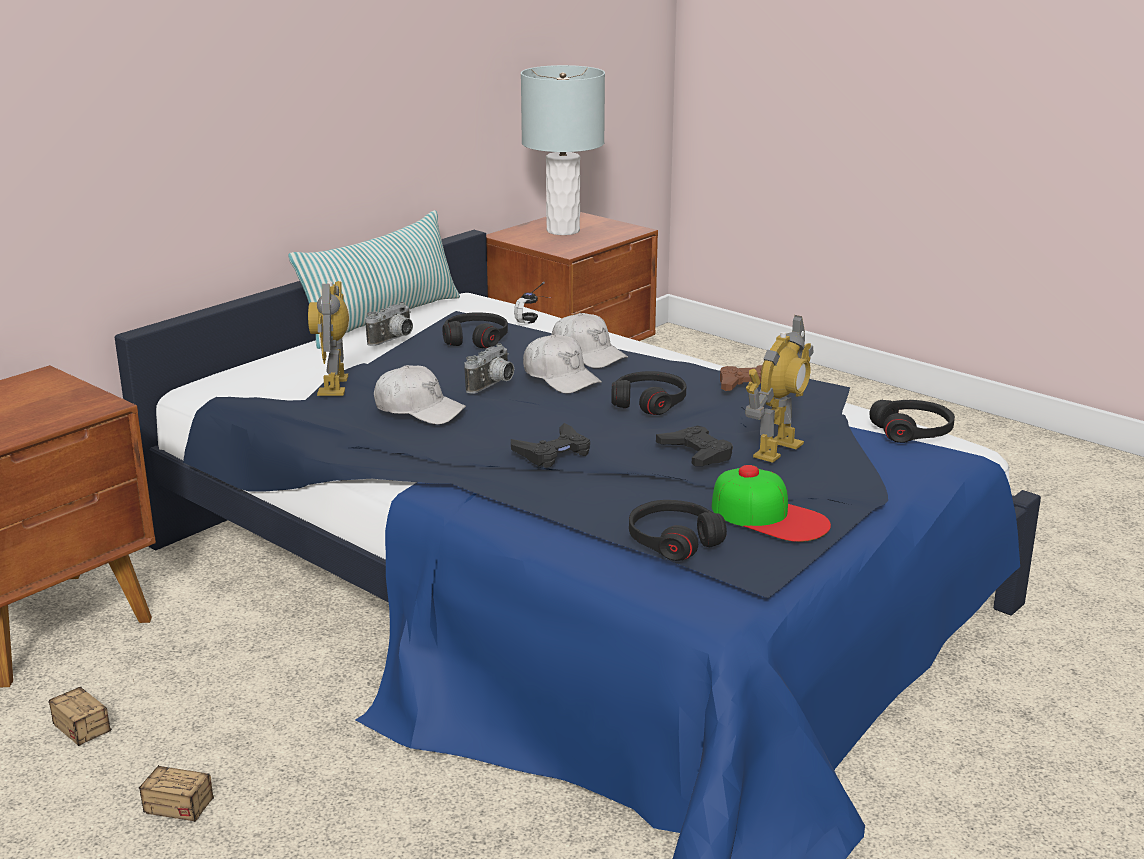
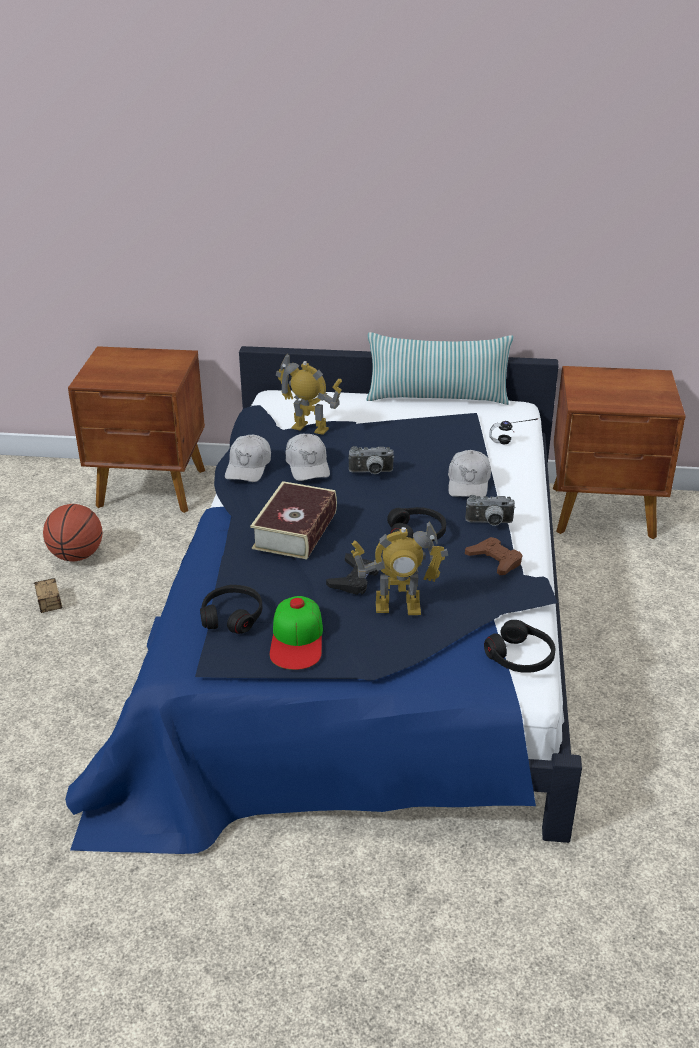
camera: 55 degrees right, 10 degrees up
(100, 744) = (77, 556): storage box -> basketball
(335, 385) = (310, 428): toy robot -> toy robot turned 60 degrees clockwise
(394, 340) = (402, 415): camera -> camera (489, 523)
(475, 339) = (439, 438): black headphones -> none
(553, 453) = (295, 530): black game controller -> book
(561, 378) = (414, 489): white cap -> white cap (248, 467)
(562, 230) = (620, 385): grey table lamp -> none

